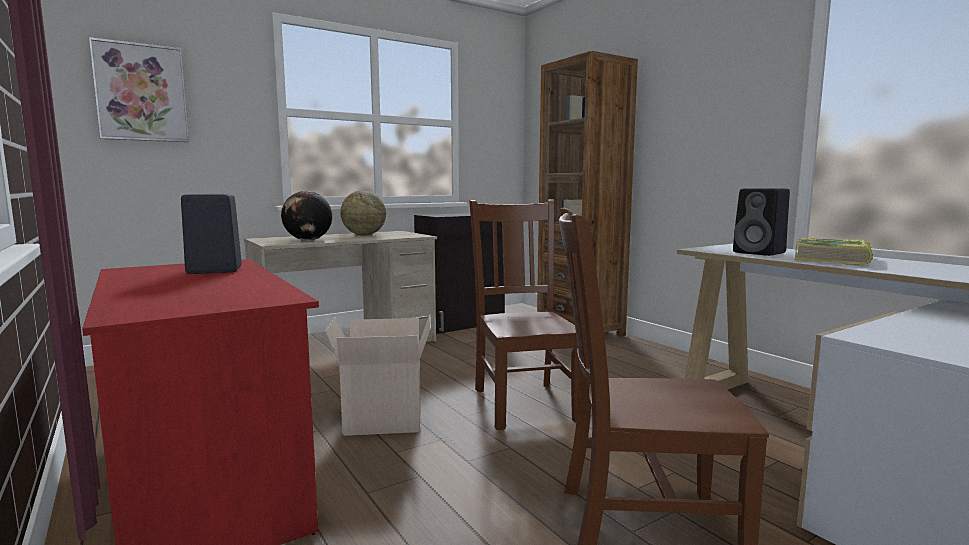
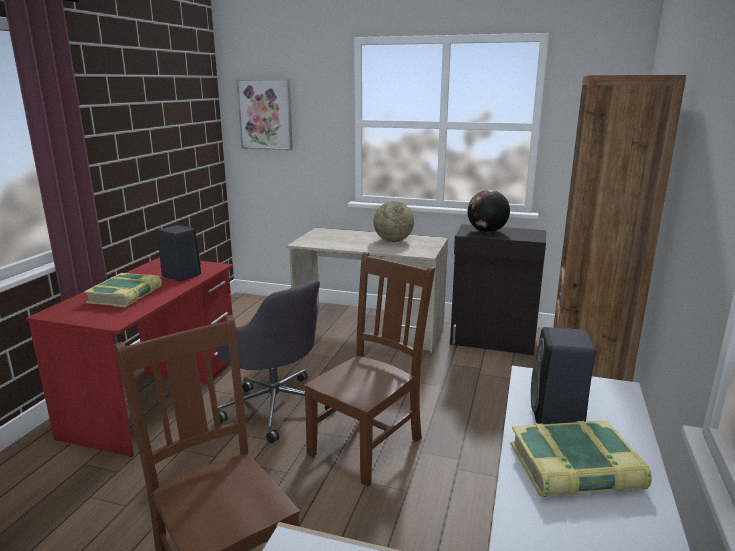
camera: 50 degrees right, 10 degrees up
(198, 288) = (126, 295): none -> book
(308, 240) = (333, 242): globe -> globe (486, 231)
(385, 418) = (275, 406): cardboard box -> grey office chair

